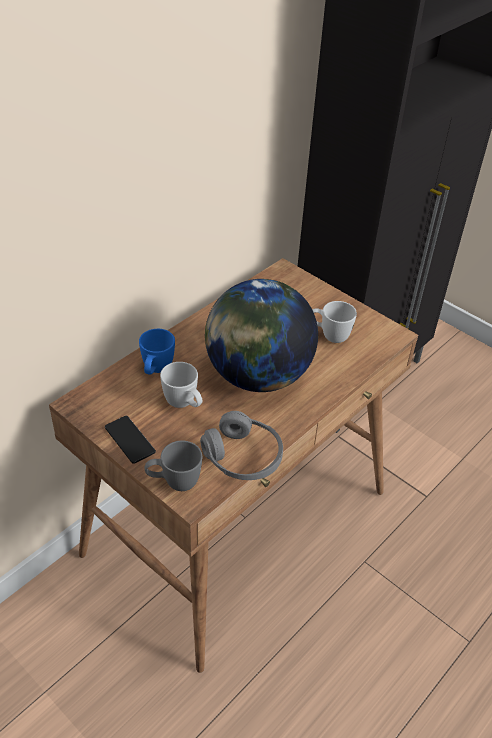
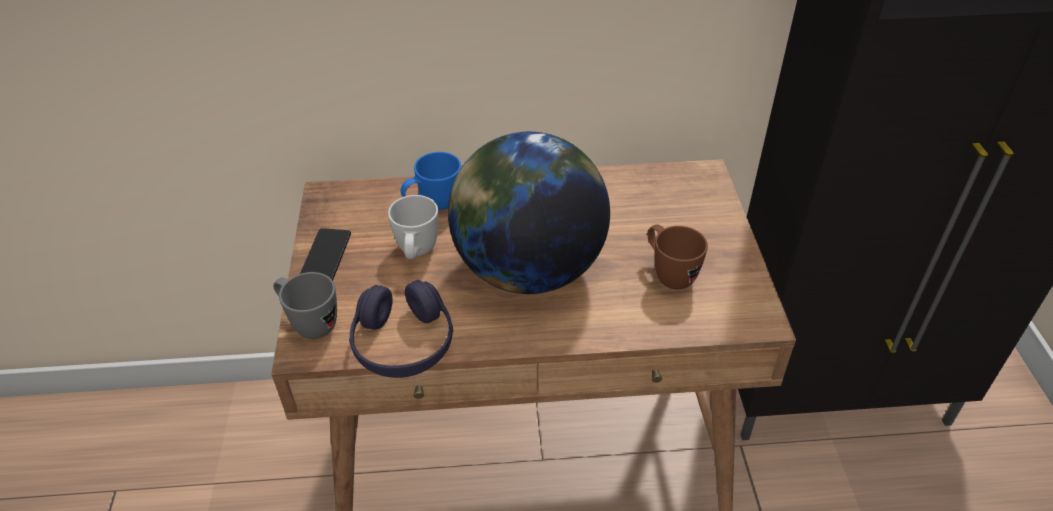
camera: 45 degrees right, 0 degrees up
(243, 457) = (403, 343): grey headphones -> purple headphones
(329, 336) = (668, 274): white mug -> brown mug

